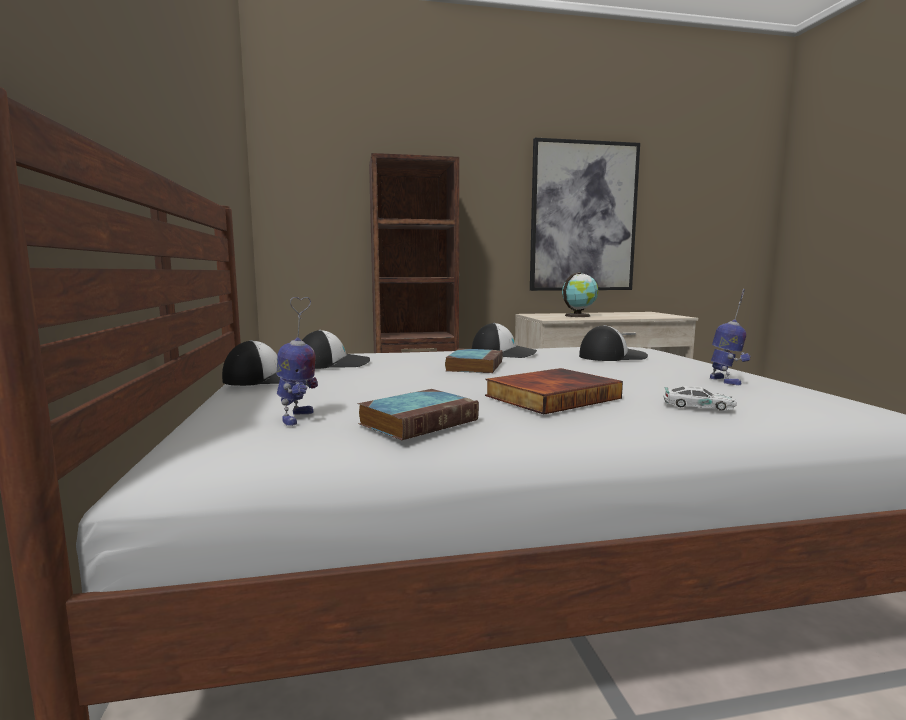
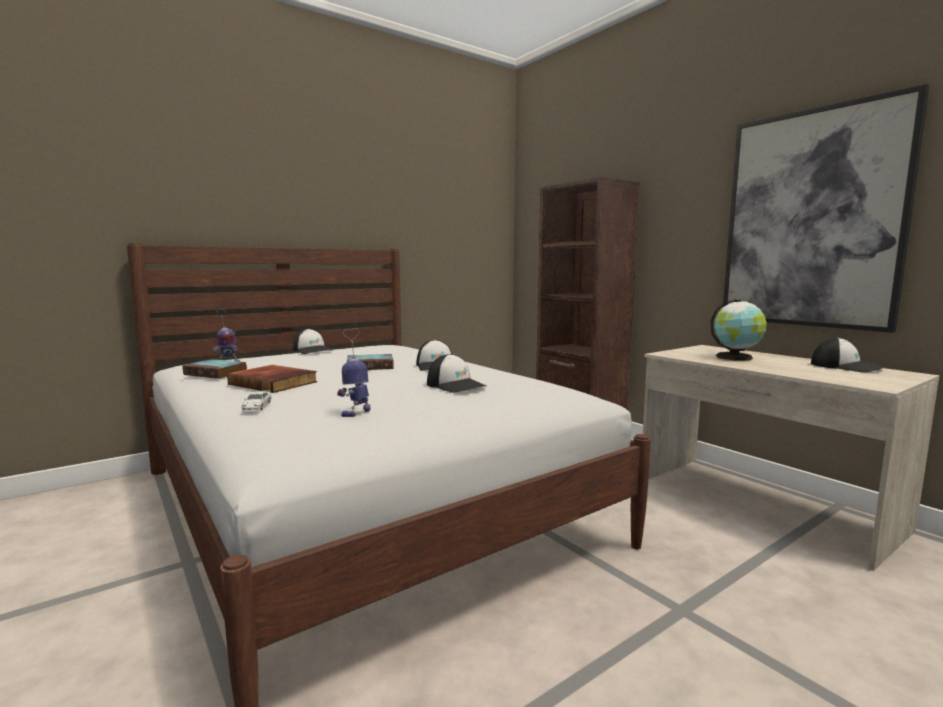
camera: 65 degrees right, 0 degrees up
(333, 363) = (360, 350): cap -> cap (846, 367)
(726, 381) = (357, 412): toy robot -> toy robot turned 150 degrees clockwise

